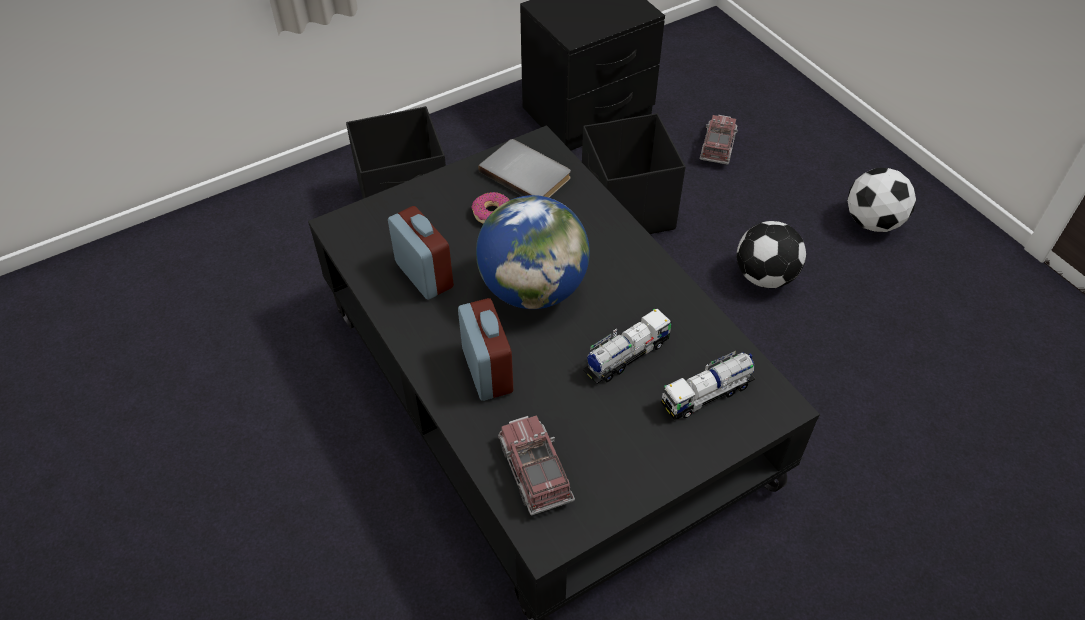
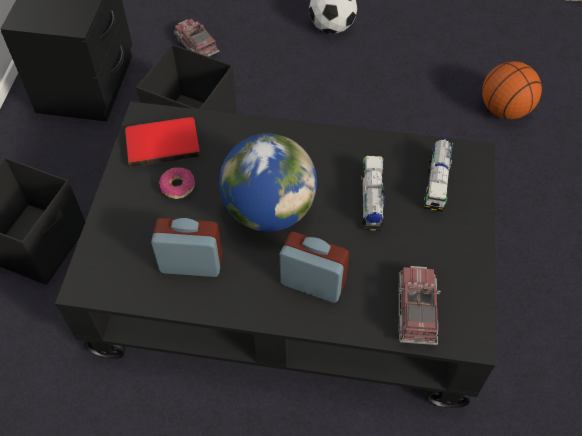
camera: 50 degrees left, 5 degrees up
(527, 173) = (162, 142): grey book -> red book
(535, 471) = (416, 311): toy truck -> toy truck turned 75 degrees clockwise
(765, 276) = (318, 102): football -> none
(964, 440) = (504, 110): none -> basketball

